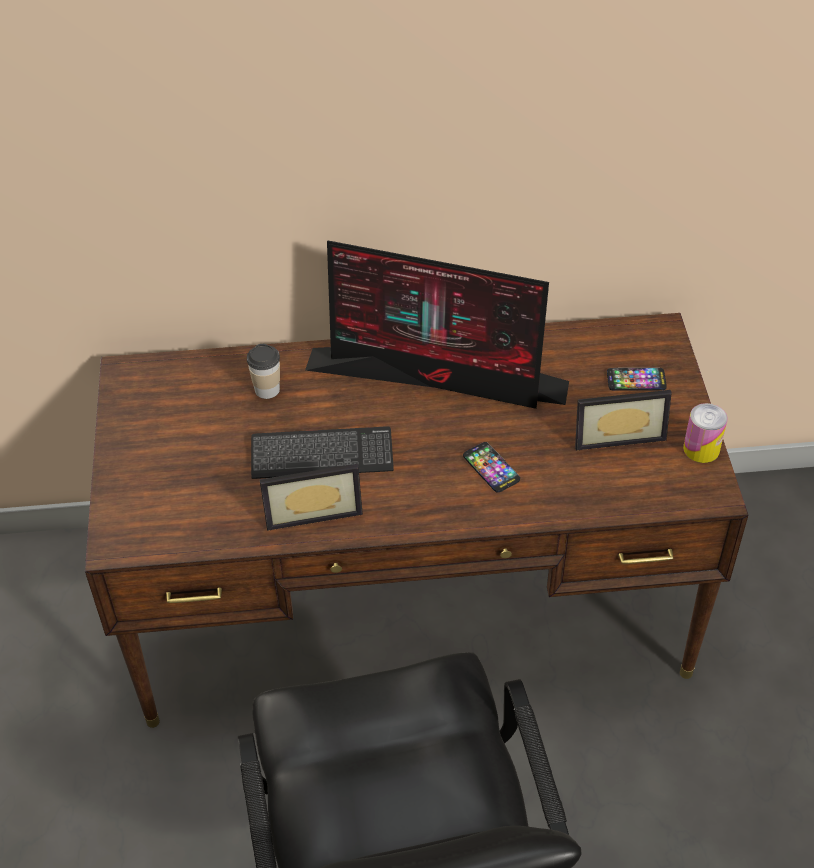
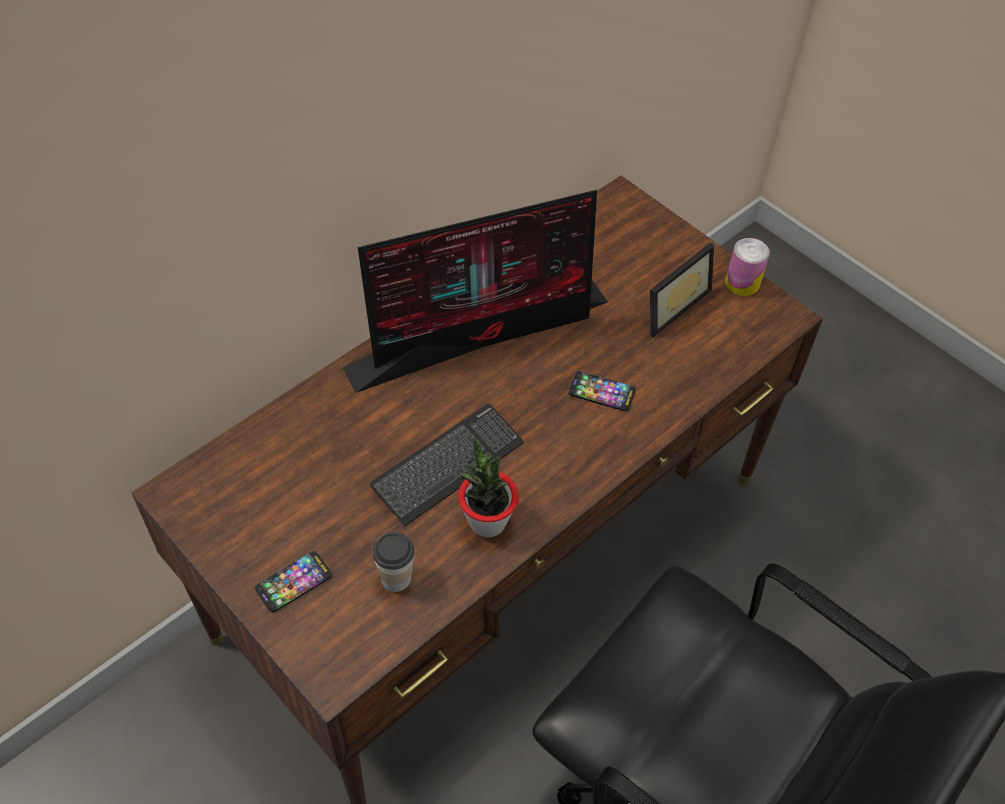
camera: 40 degrees left, 5 degrees up
(267, 390) = (337, 432): cup -> cup (396, 578)
(312, 509) = (487, 521): picture frame -> potted plant
(636, 380) = (642, 251): phone -> phone (294, 582)

